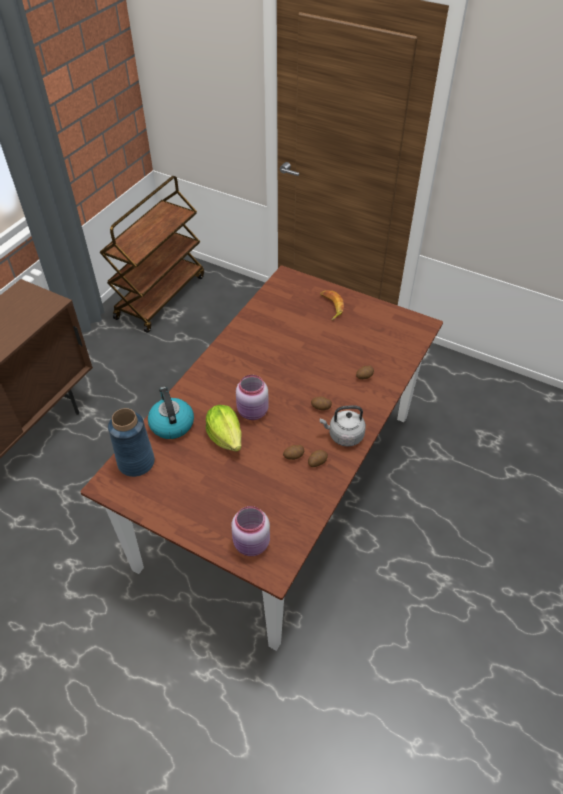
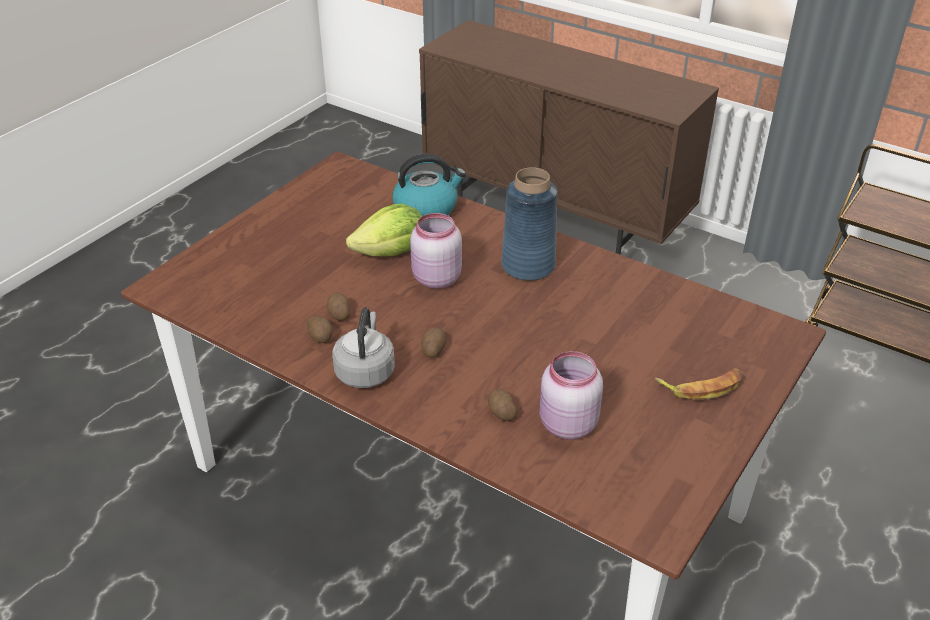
camera: 95 degrees right, 10 degrees down
(136, 462) = (367, 184): blue vase -> blue vase (527, 266)
(252, 544) = (206, 270): pink jar -> pink jar (566, 425)

